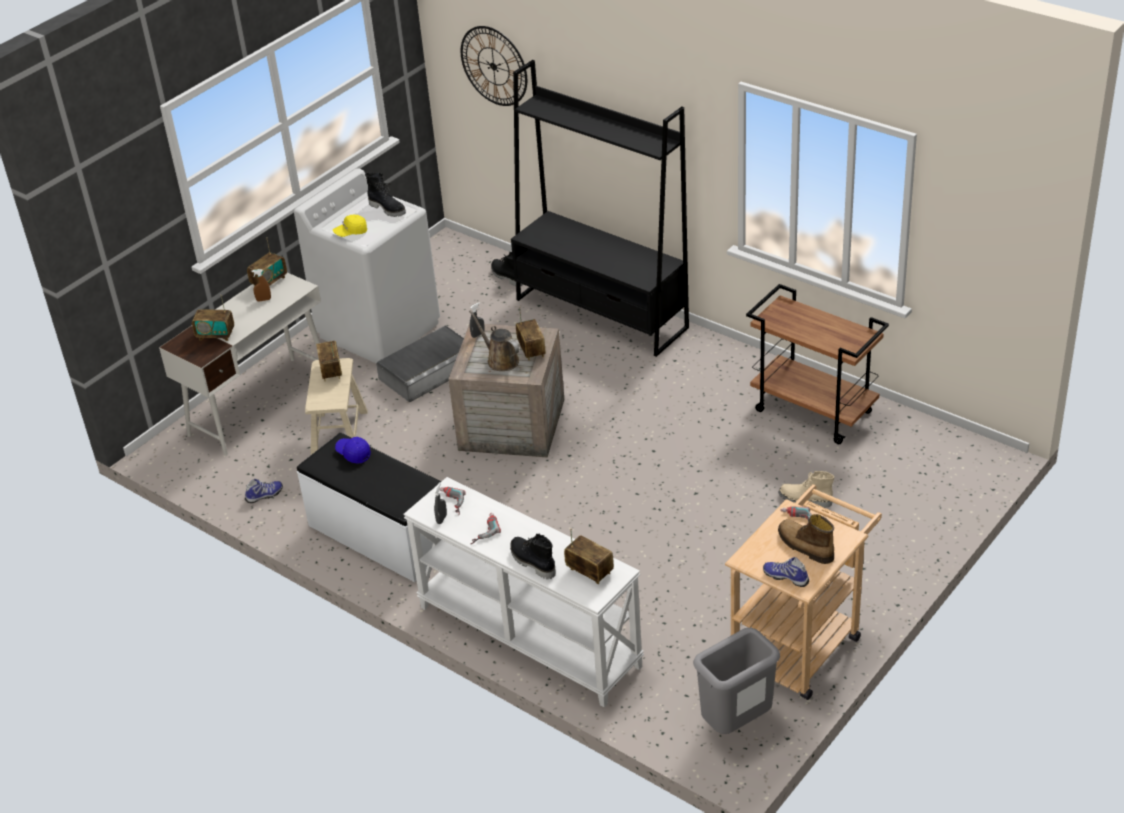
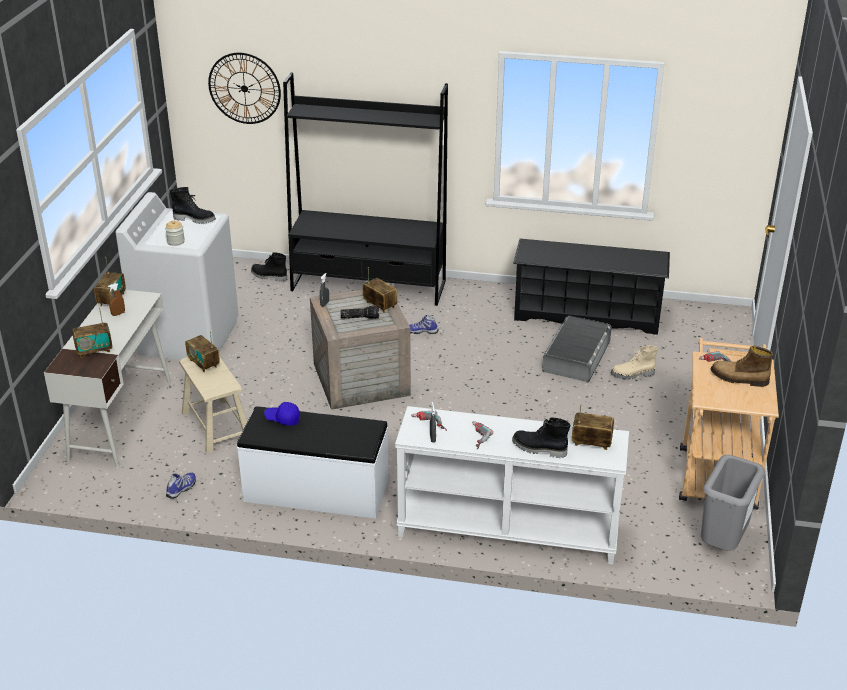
camera: 30 degrees left, 5 degrees down
(351, 232) = (176, 241): yellow cap -> jar
(428, 372) = (257, 358): grey storage box -> grey storage box (576, 356)
(500, 360) = (360, 317): brown watering can -> flashlight
(786, 577) = (746, 402): shoe -> shoe (422, 331)
(814, 411) = (587, 315): brown cart -> black shoe rack

